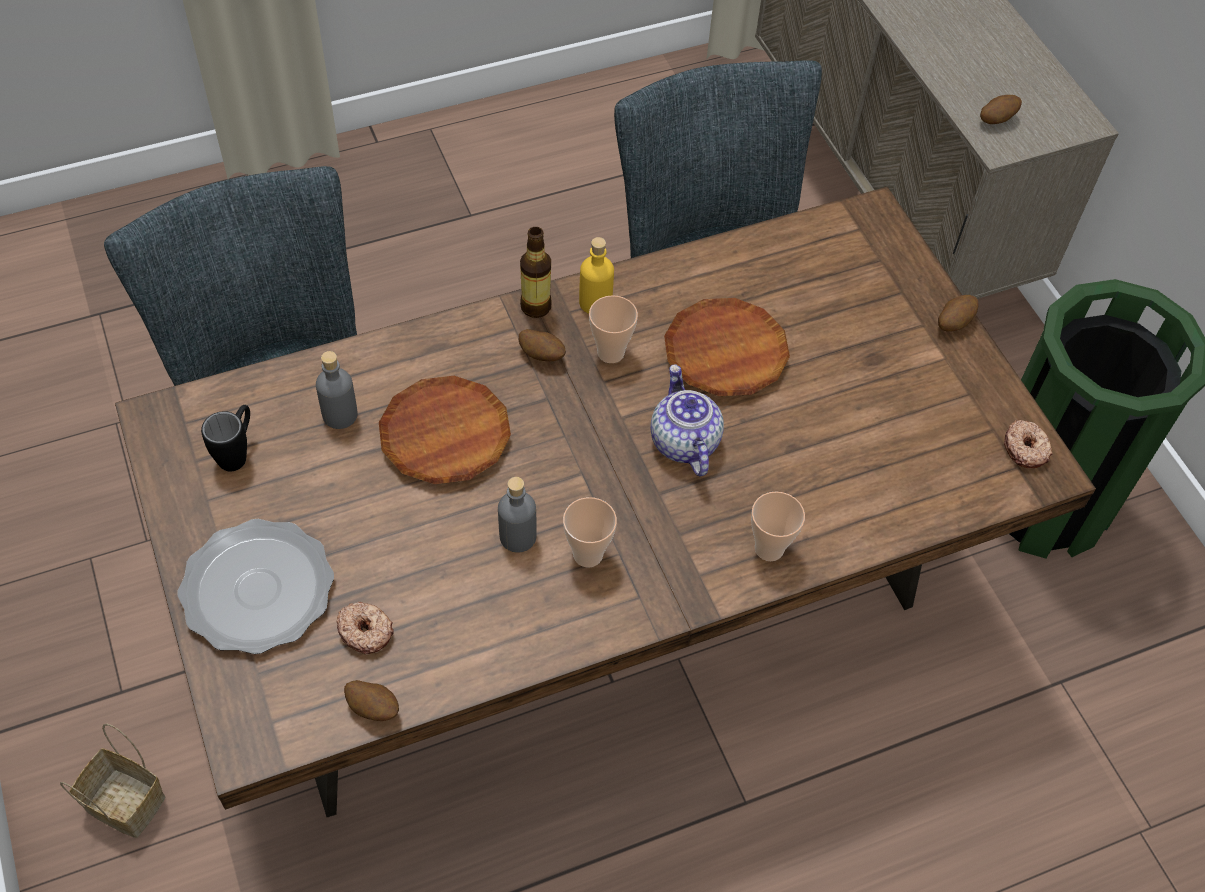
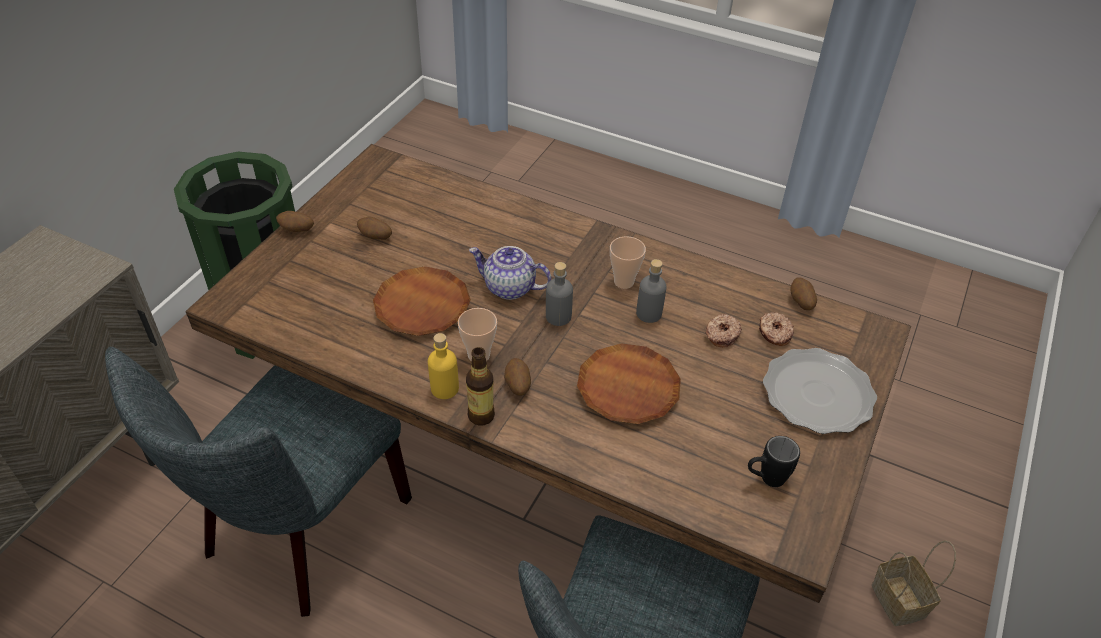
camera: 130 degrees left, 10 degrees down
(340, 415) = (677, 450): grey bottle -> grey bottle (558, 316)
(683, 442) = (509, 288): teapot -> teapot turned 75 degrees clockwise
(769, 548) = (538, 224): cup -> none
(996, 119) = (68, 281): potato -> potato (375, 237)
(1025, 449) = (369, 171): donut -> donut (721, 334)

